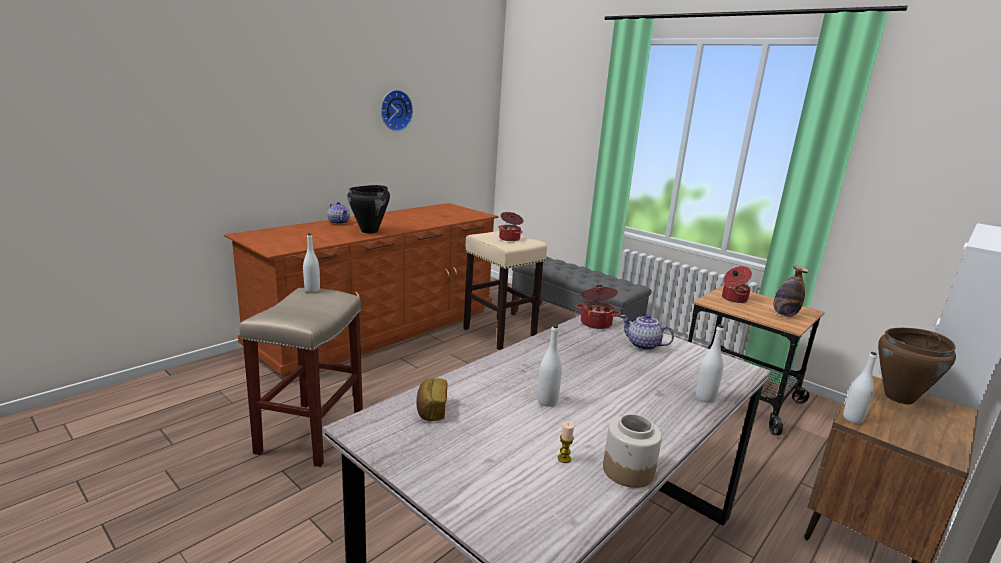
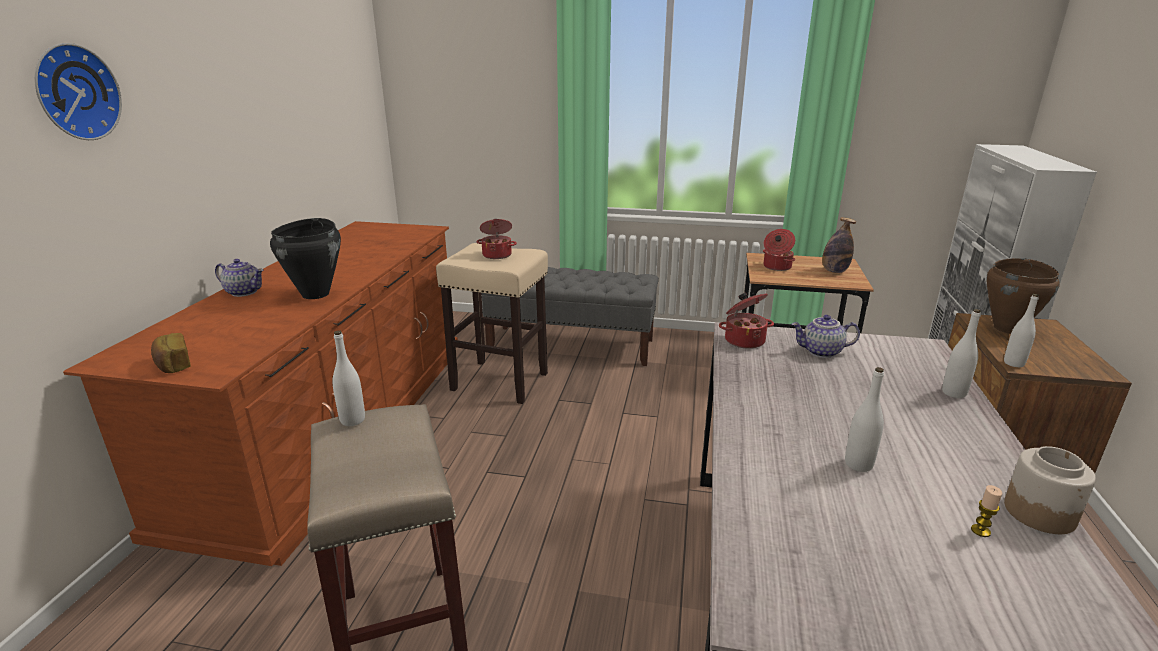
camera: 30 degrees left, 5 degrees up
(395, 110) = (264, 92): wall clock -> wall clock (74, 92)
(431, 410) = (781, 540): bread -> bread (173, 365)

